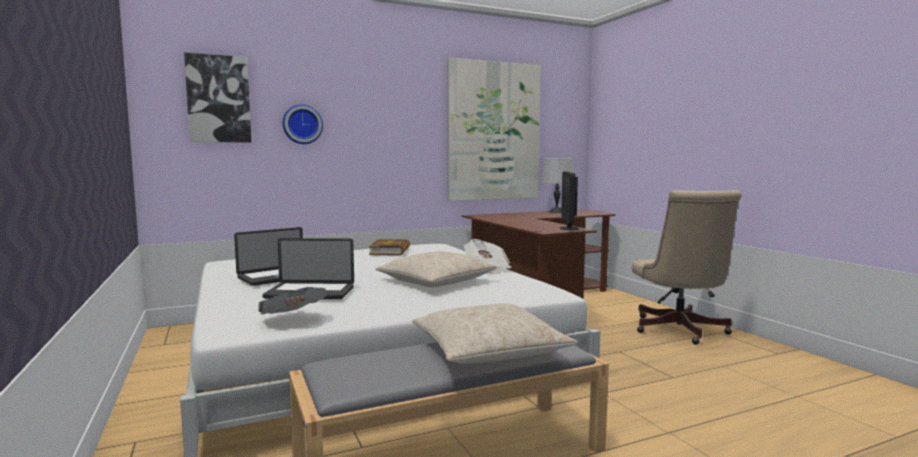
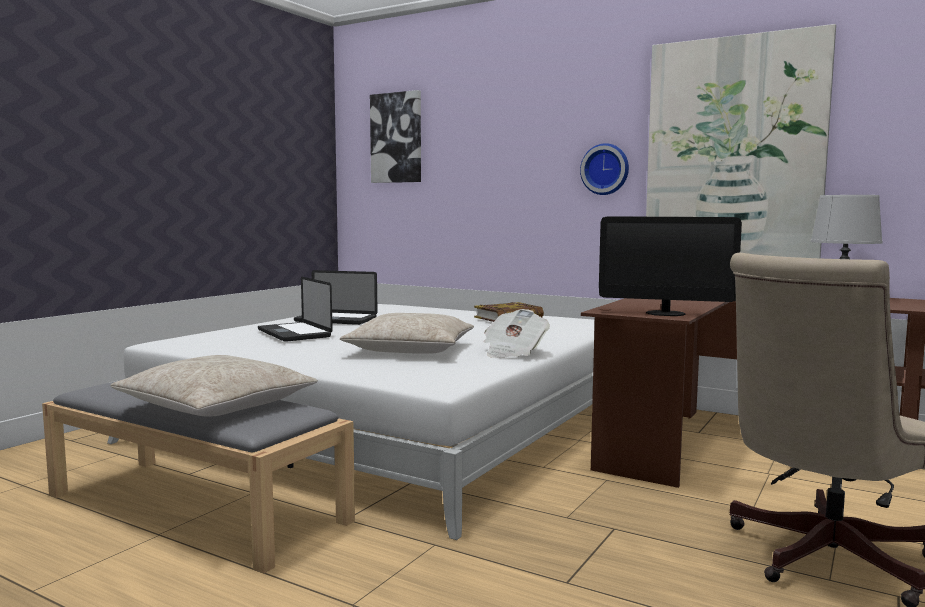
camera: 55 degrees right, 0 degrees up
(293, 320) = (210, 346): newspaper -> none
(302, 124) = (468, 159): wall clock -> wall clock (605, 169)
(569, 228) = (665, 313): monitor -> monitor turned 135 degrees counterclockwise

